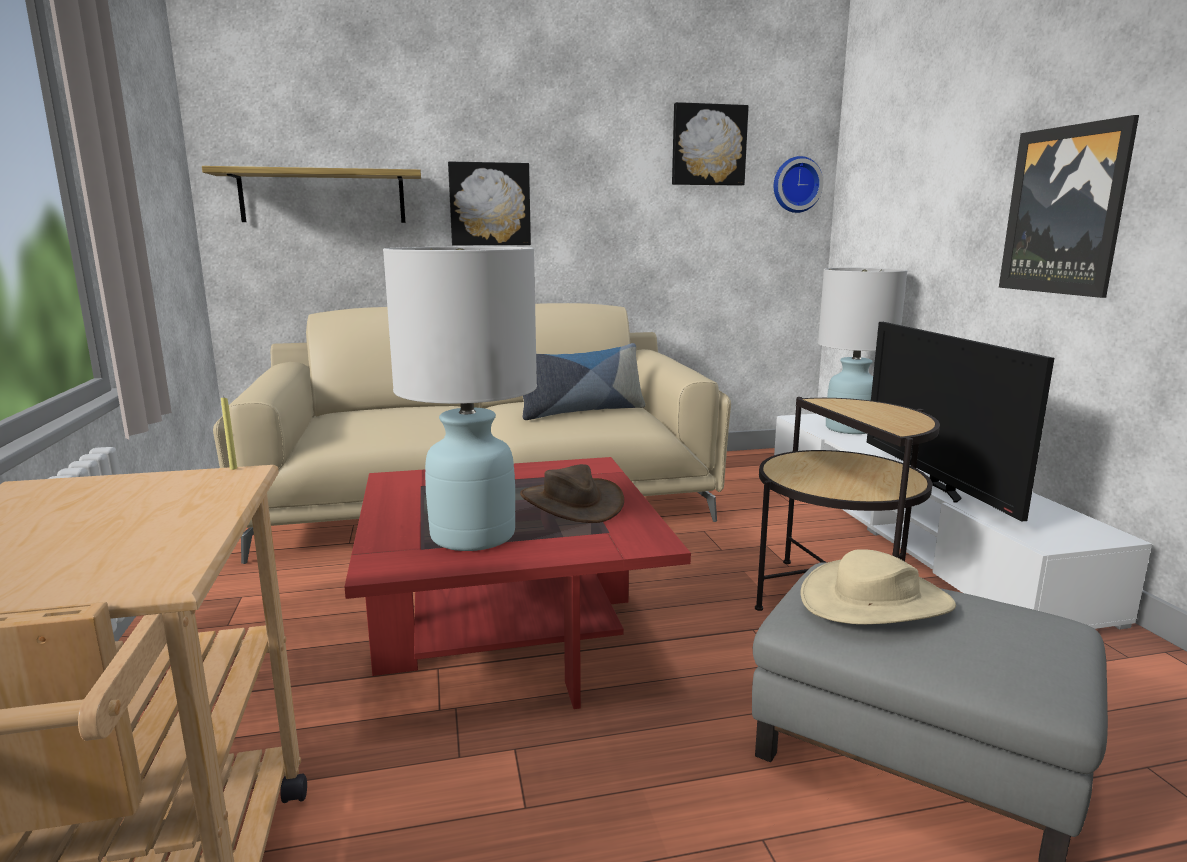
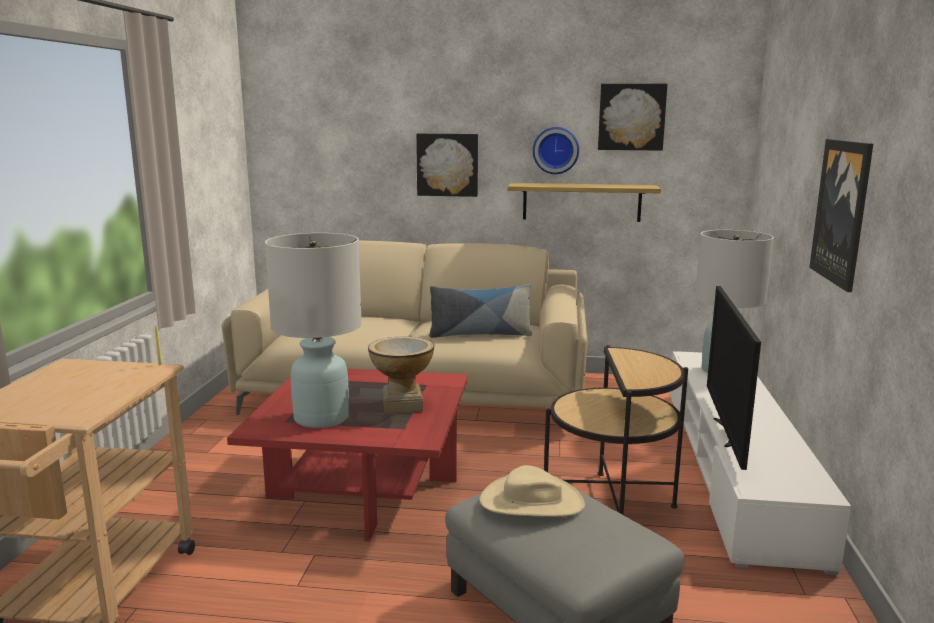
camera: 20 degrees right, 0 degrees up
(323, 197) = (329, 158): shelf -> shelf (581, 202)
(571, 503) = (402, 405): brown hat -> vase
(796, 185) = (714, 149): wall clock -> wall clock (555, 150)

